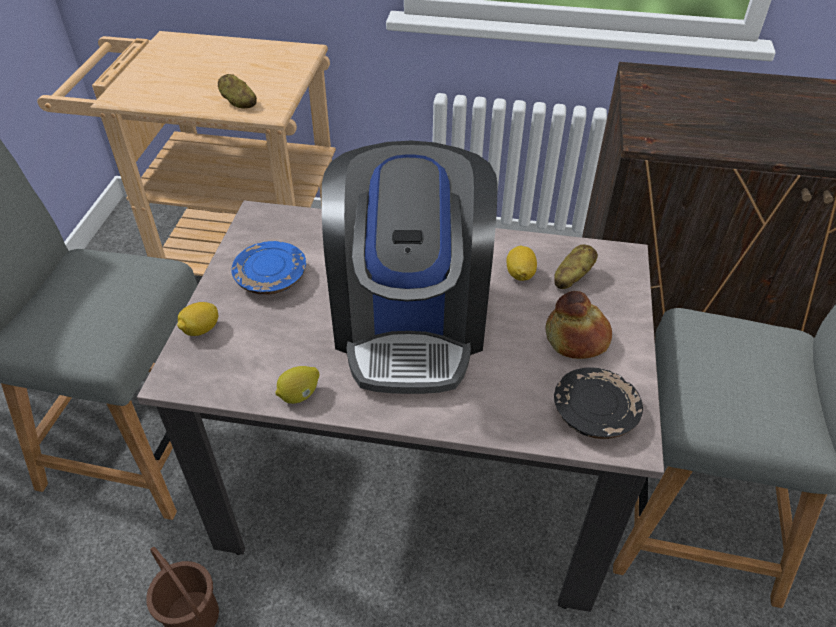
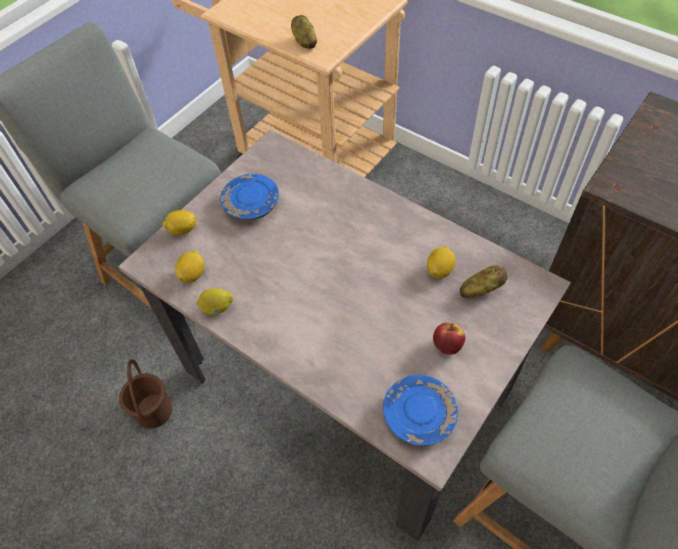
camera: 30 degrees right, 10 degrees up
(244, 371) = (192, 274): none -> lemon
(410, 321) = (328, 279): coffee machine -> none
(575, 338) = (447, 345): bread -> apple
(594, 412) = (419, 415): black plate -> blue plate

